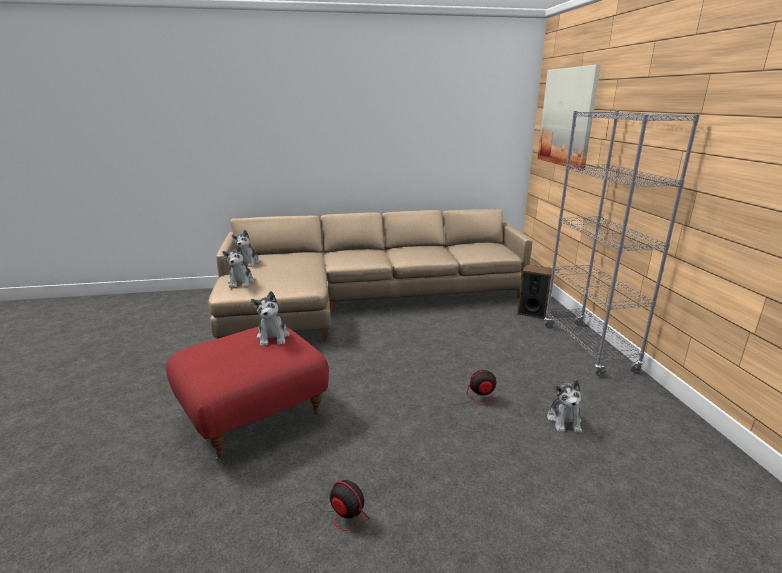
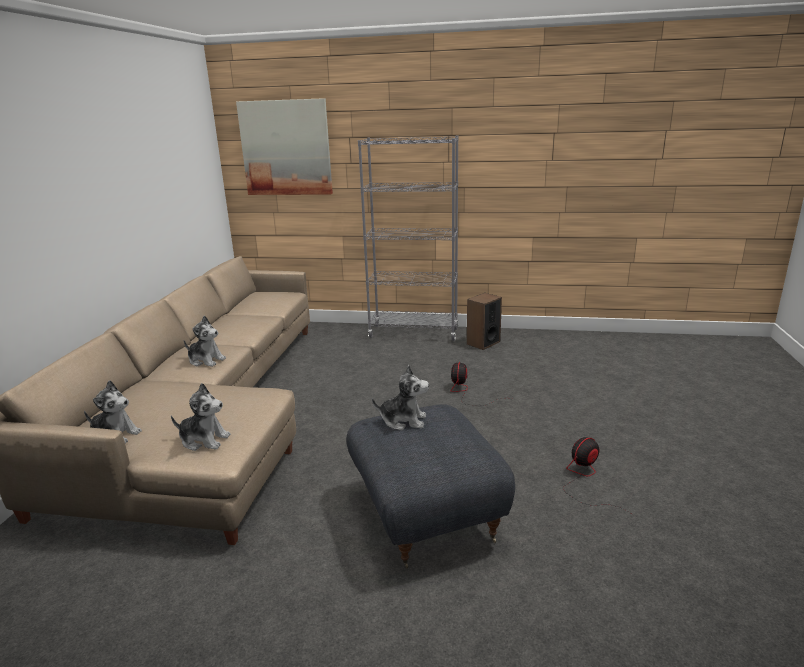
camera: 70 degrees left, 0 degrees up
(254, 415) = (424, 514): red ottoman -> grey ottoman
(532, 312) = (340, 336): speaker -> speaker (483, 343)
(564, 420) = (500, 366): plush toy -> plush toy (206, 360)

